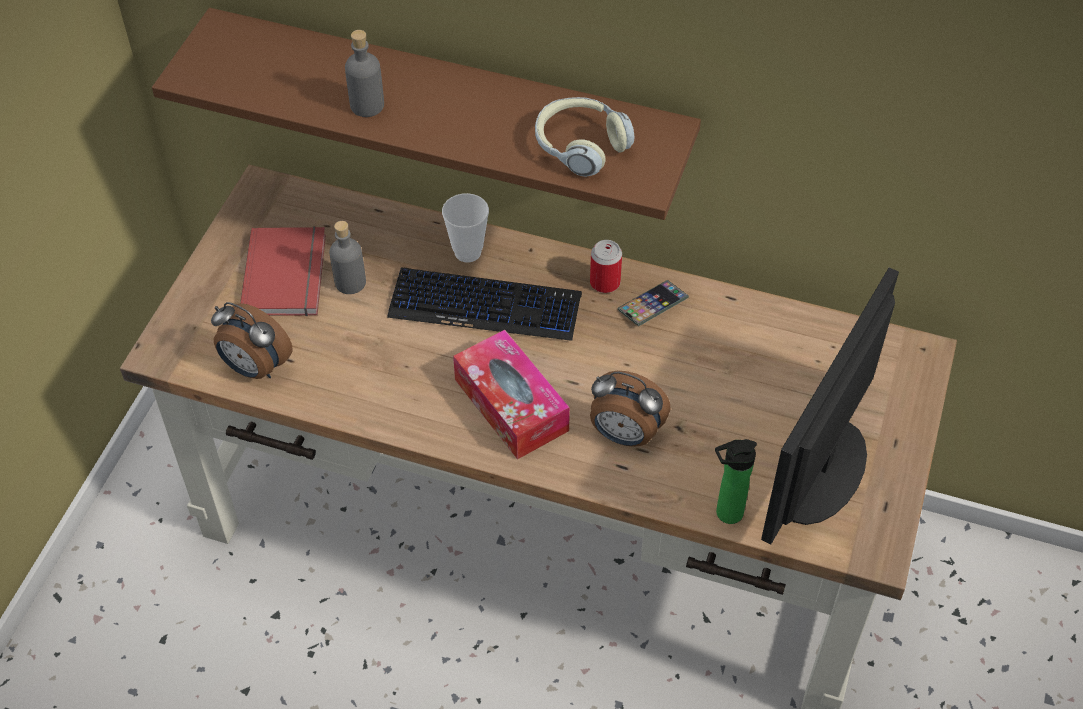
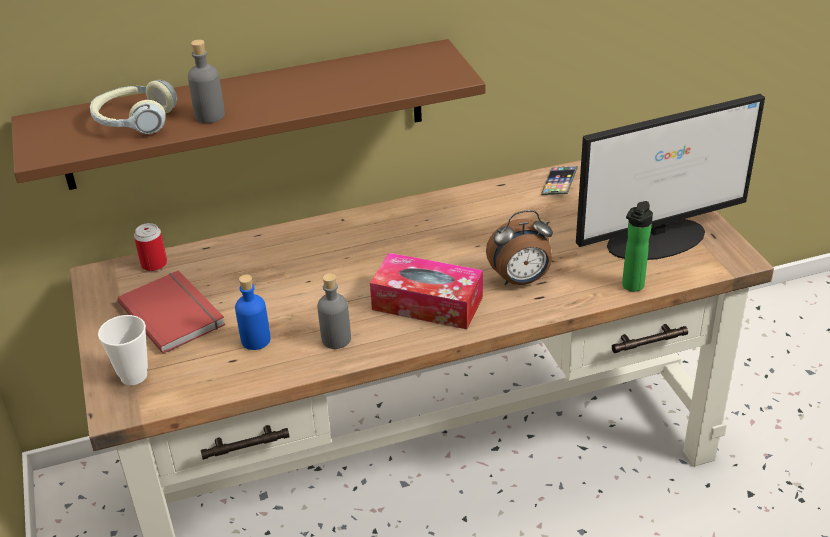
camera: 35 degrees left, 15 degrees down
(255, 368) = (209, 378): alarm clock -> none
(327, 350) = (255, 340): none -> blue bottle
(350, 282) = (230, 295): grey bottle -> grey bottle (336, 339)
(467, 252) = (299, 240): cup -> cup (134, 376)
(485, 306) = (346, 261): keyboard -> none
(580, 146) = (389, 77): headphones -> headphones (134, 121)
(605, 282) = (413, 213): can -> can (154, 264)
(652, 306) = (458, 210): phone -> phone (559, 184)
(819, 472) = (658, 239): monitor -> monitor turned 105 degrees counterclockwise

